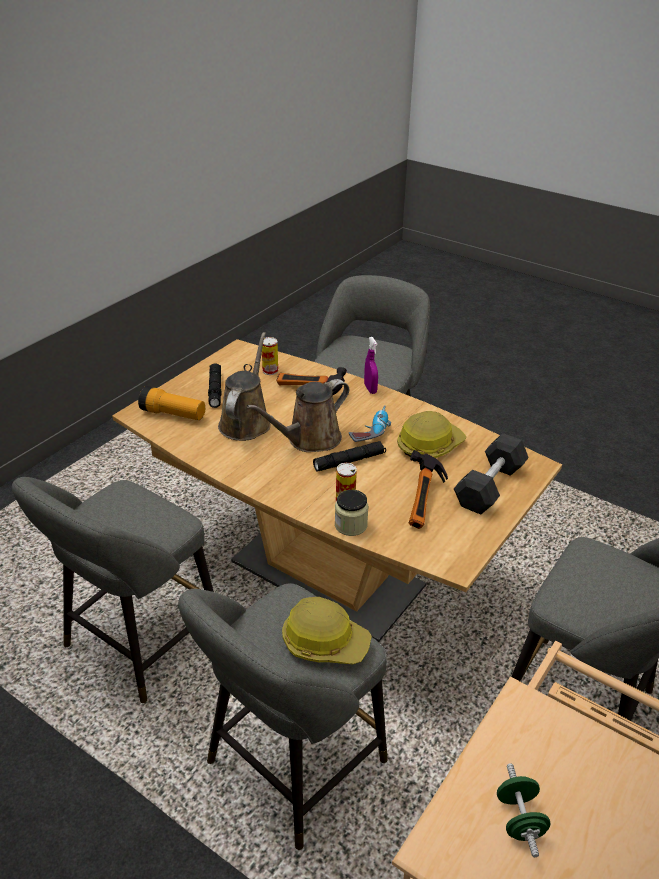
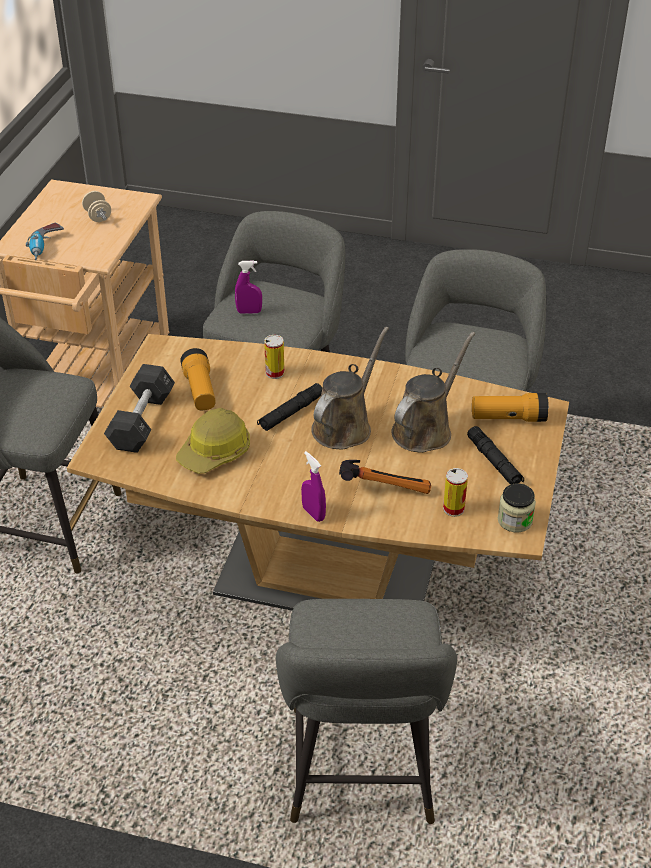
camera: 160 degrees right, 5 degrees up
(246, 422) = (425, 429): brown watering can -> brown watering can turned 135 degrees counterclockwise
(324, 641) = (249, 312): hard hat -> purple spray bottle
(351, 525) = (260, 355): jar -> jar (515, 520)
(371, 430) = (285, 454): power drill -> power drill (46, 248)
(426, 502) = (200, 390): hammer -> flashlight
(519, 819) = (98, 216): green dumbbell -> beige dumbbell

